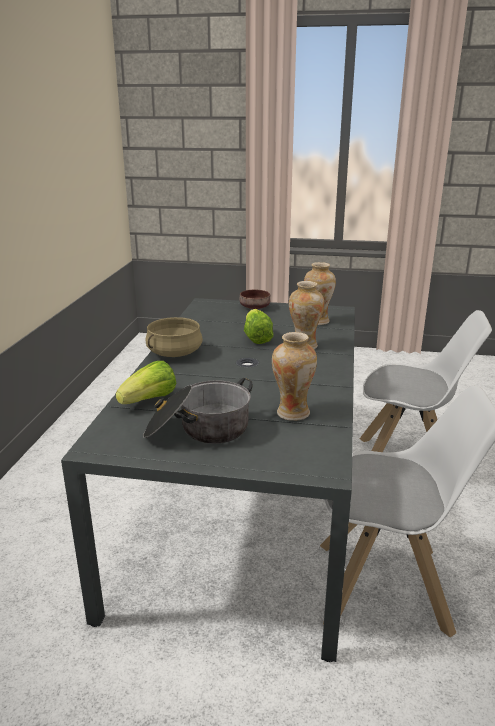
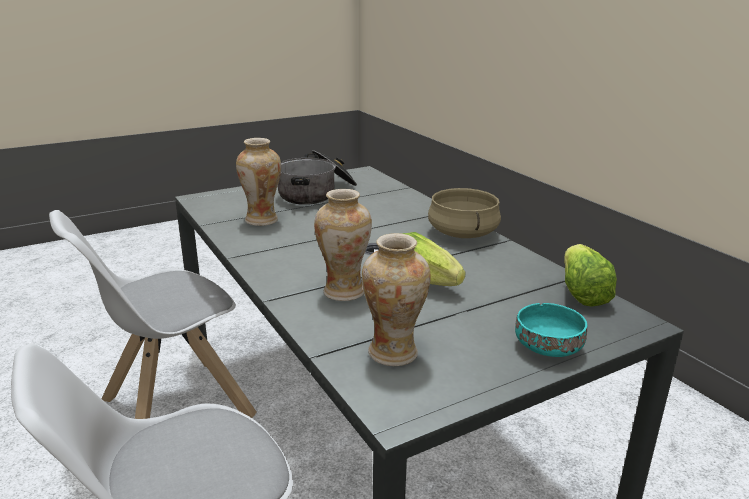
camera: 140 degrees right, 0 degrees up
(150, 400) = (388, 197): lettuce -> lettuce (581, 293)
(255, 307) = (547, 347): brown bowl -> turquoise bowl

